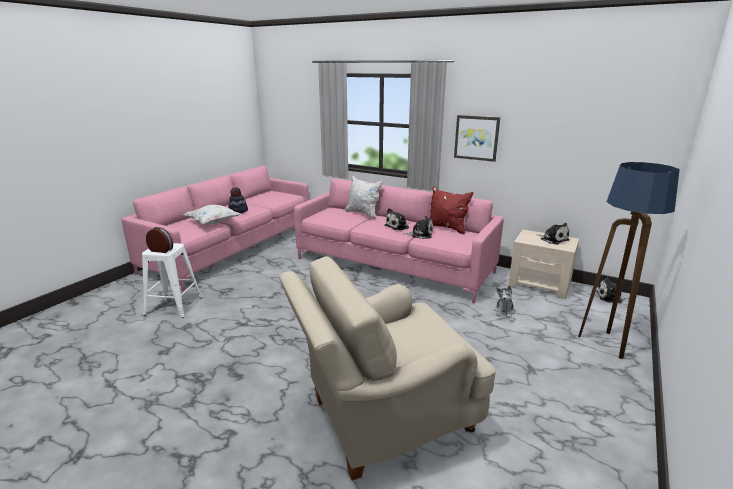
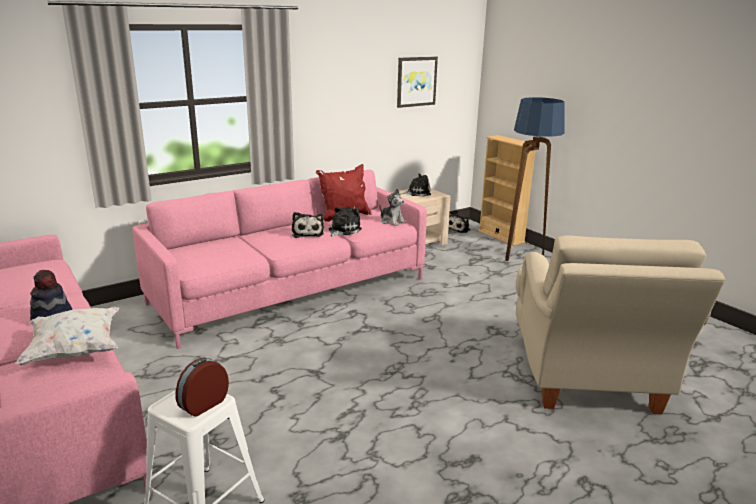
camera: 65 degrees left, 0 degrees up
(363, 214) = (230, 239): white pillow -> none
(476, 138) = (322, 102): picture -> picture (416, 81)
(504, 312) = (448, 272): plush toy -> plush toy (392, 221)
(637, 322) = (501, 236): none -> beige bookcase

